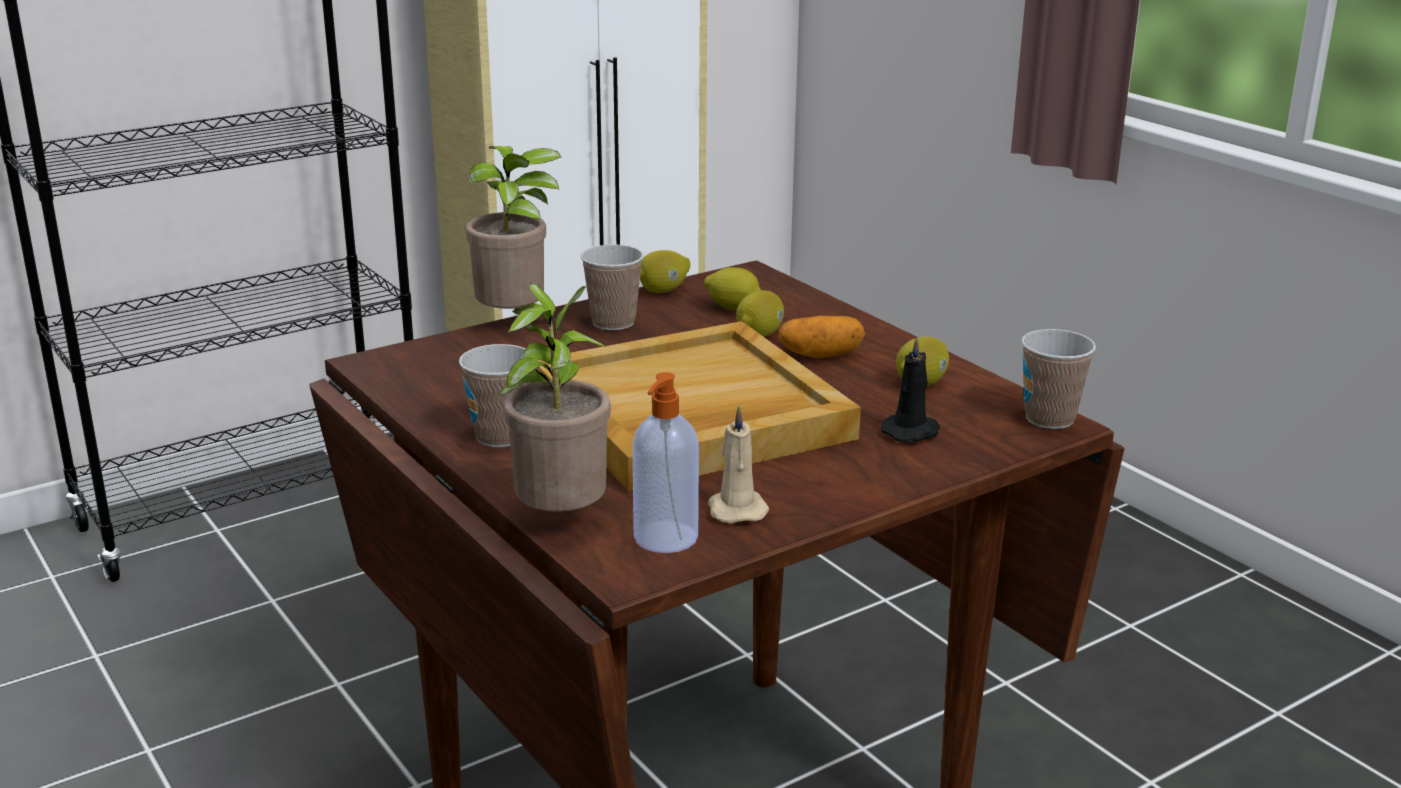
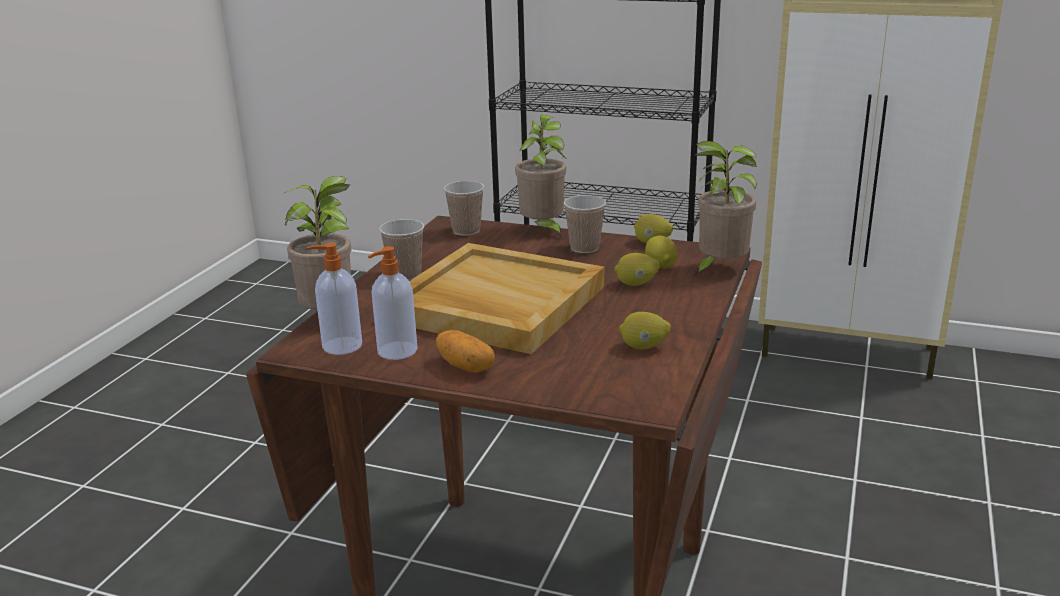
camera: 55 degrees right, 0 degrees up
(736, 509) = (396, 351): beige candle -> soap dispenser
(789, 290) = (719, 269): none -> potted plant
(820, 355) = (635, 307): potato -> potato (466, 366)
(912, 432) = (565, 365): black candle -> none
(1049, 419) = (655, 401): cup -> cup (466, 231)

